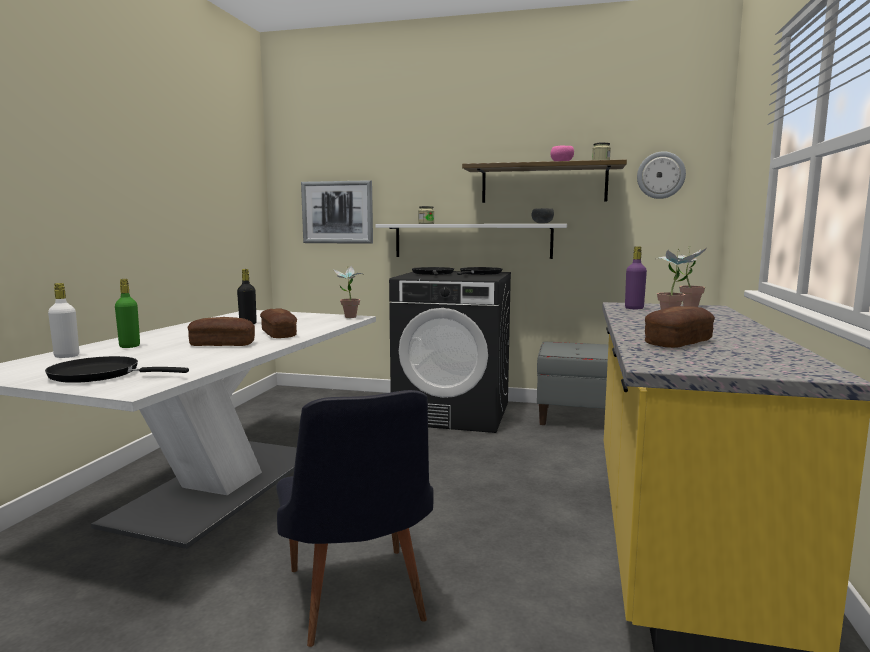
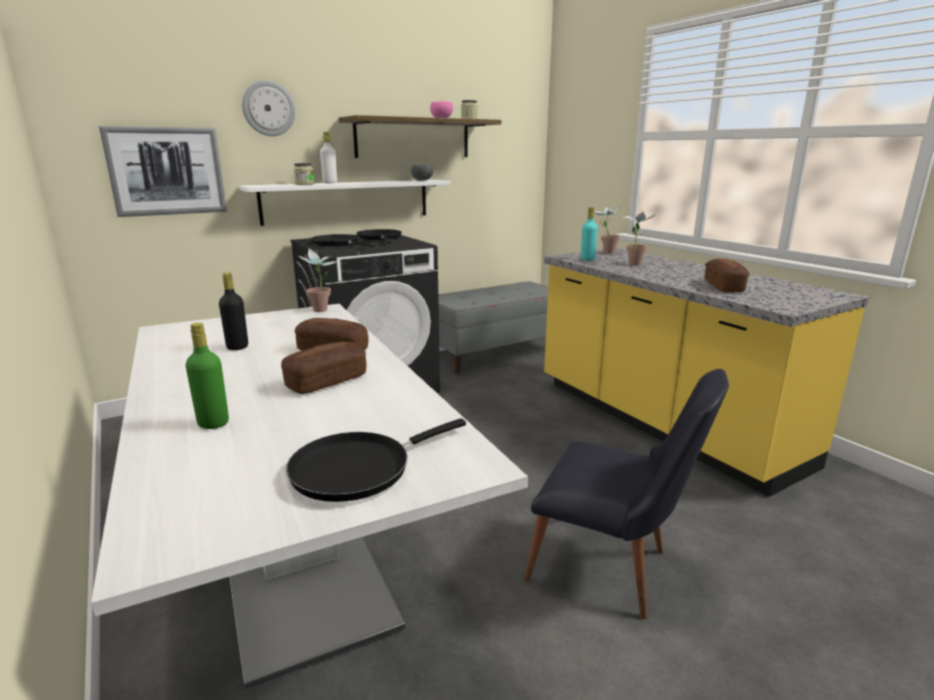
camera: 45 degrees left, 10 degrees up
(66, 356) = (181, 470): white bottle -> white bottle (330, 183)
(634, 308) = (587, 259): purple bottle -> turquoise bottle
(660, 175) = (504, 133): wall clock -> wall clock (268, 108)

